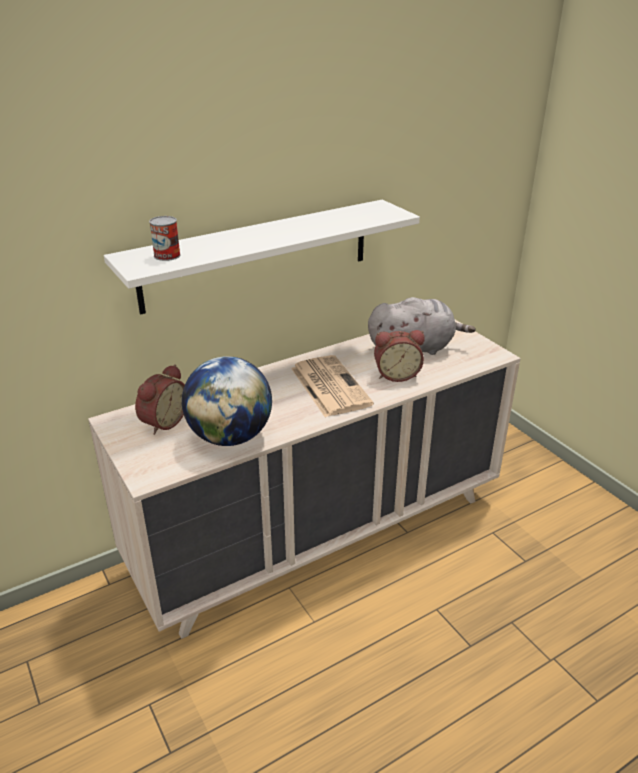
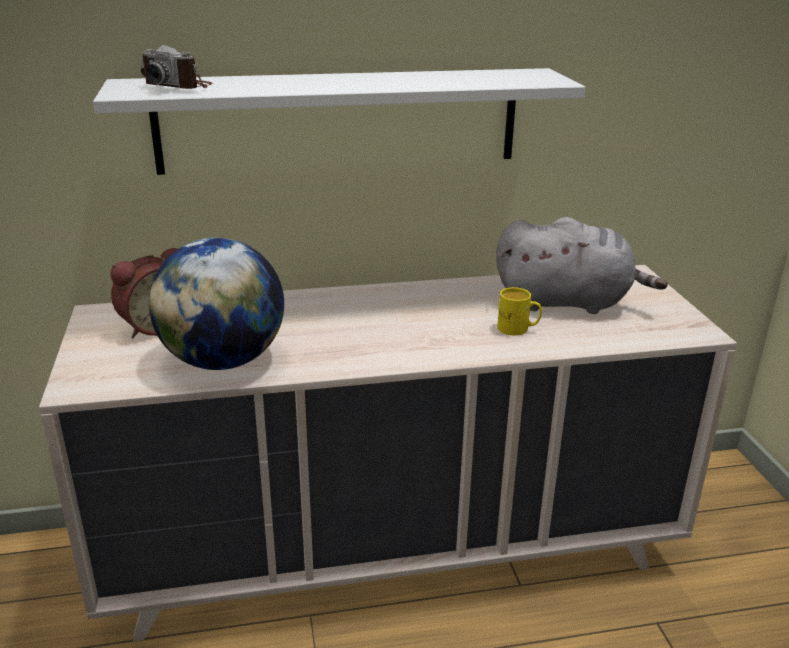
camera: 20 degrees right, 5 degrees down
(167, 255) = (178, 86): can -> camera
(329, 386) = (408, 325): newspaper -> none
(396, 374) = (518, 329): alarm clock -> yellow mug

